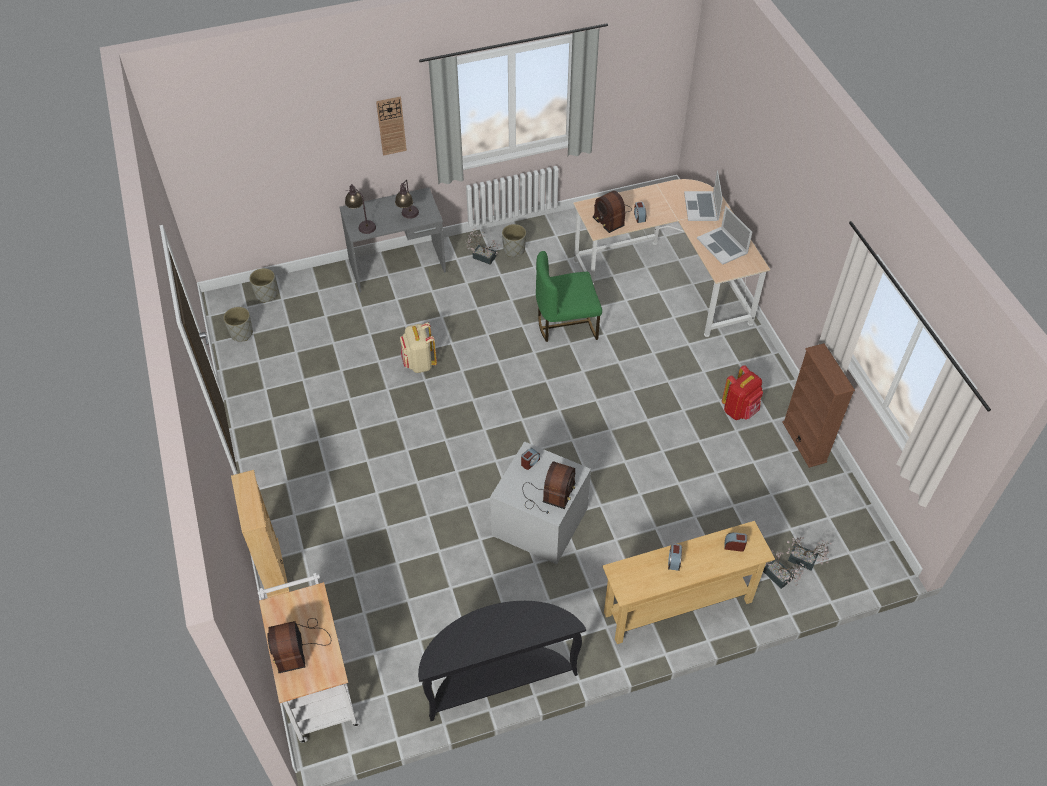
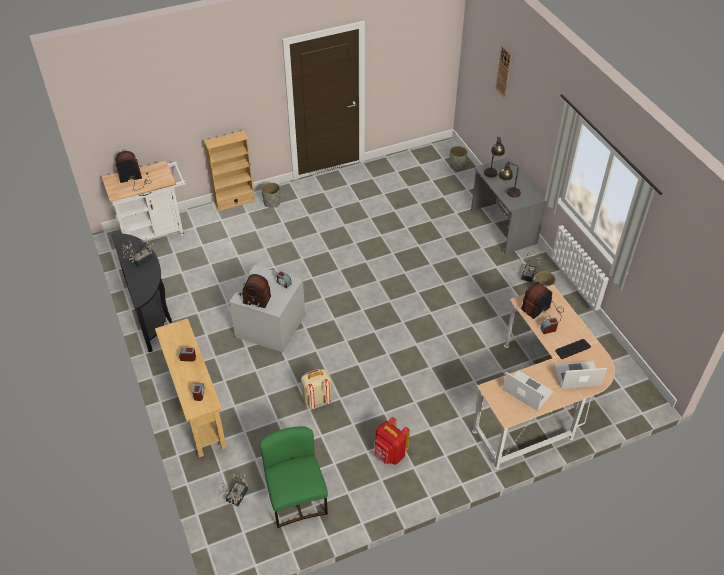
camera: 85 degrees right, 5 degrees down
(241, 333) = (419, 160): grey planter -> grey planter (272, 202)
(391, 126) = (545, 131): wall clock -> wall clock (504, 72)
(419, 363) = (407, 248): beige backpack -> beige backpack (316, 399)
(566, 324) = (465, 331): green chair -> green chair (296, 498)
(666, 203) = (572, 349): none -> keyboard
(722, 245) = (527, 391): laptop -> laptop turned 75 degrees clockwise
(779, 578) = (219, 478): potted plant -> potted plant (140, 260)
(804, 442) = (359, 504): brown bookcase -> none

